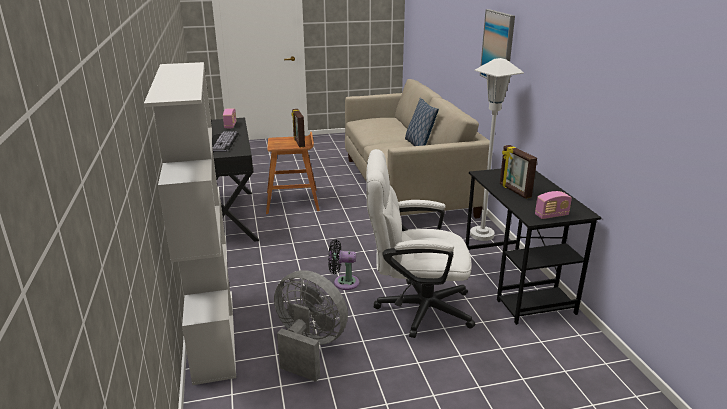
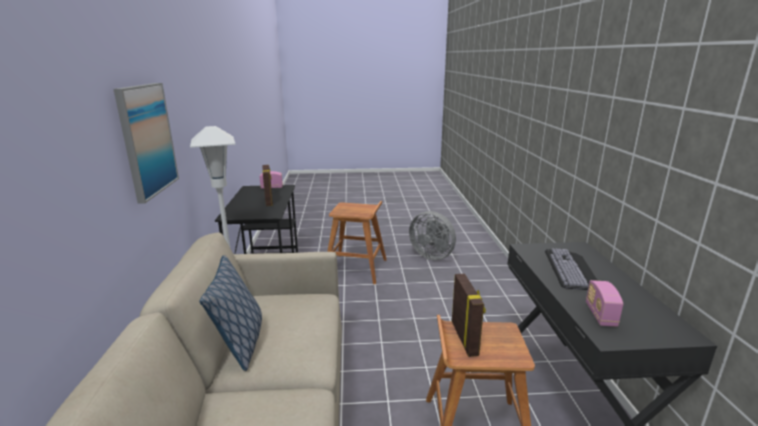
camera: 170 degrees left, 5 degrees down
(213, 333) = (497, 266): white bookcase -> none
(343, 282) = (405, 290): black fan -> none
(415, 308) = (356, 268): white office chair -> brown stool

